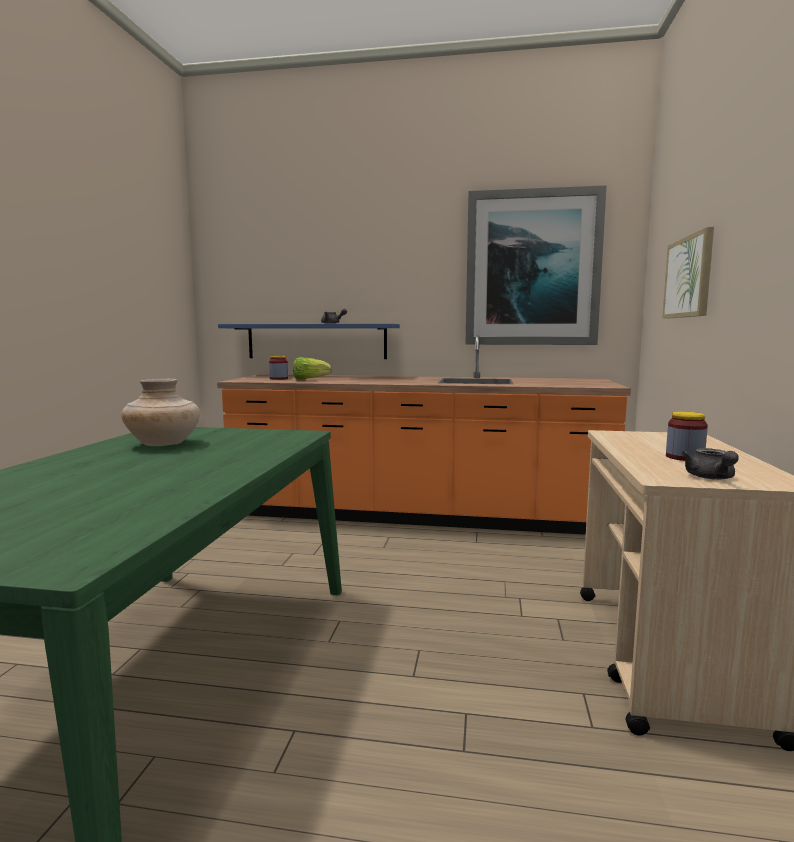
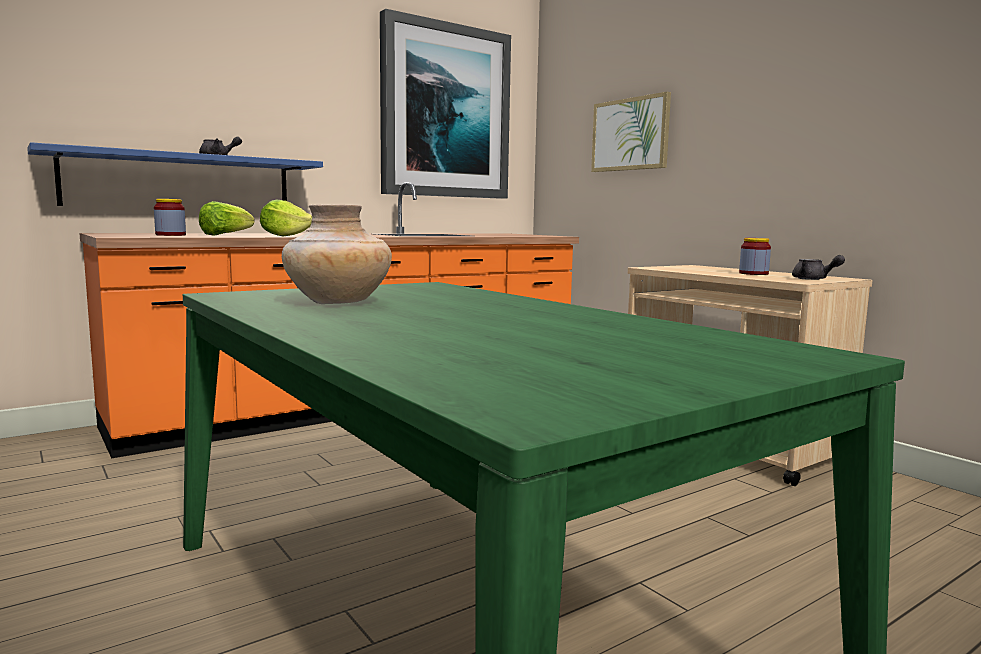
camera: 45 degrees left, 0 degrees up
(337, 382) = (285, 236): none -> lettuce

